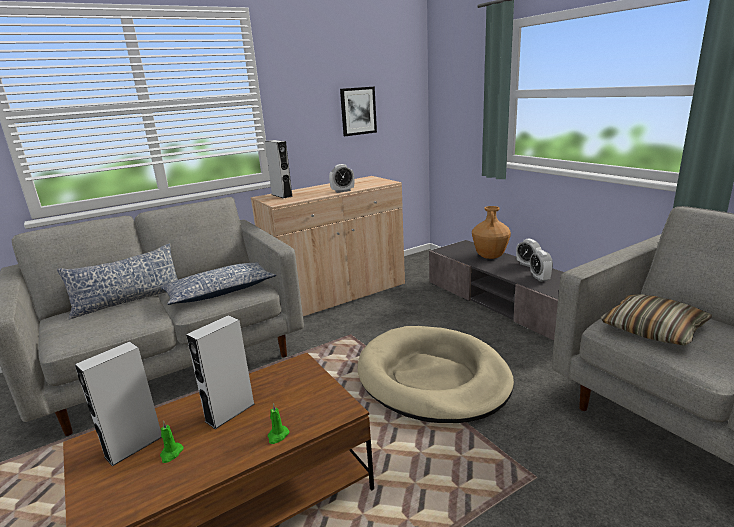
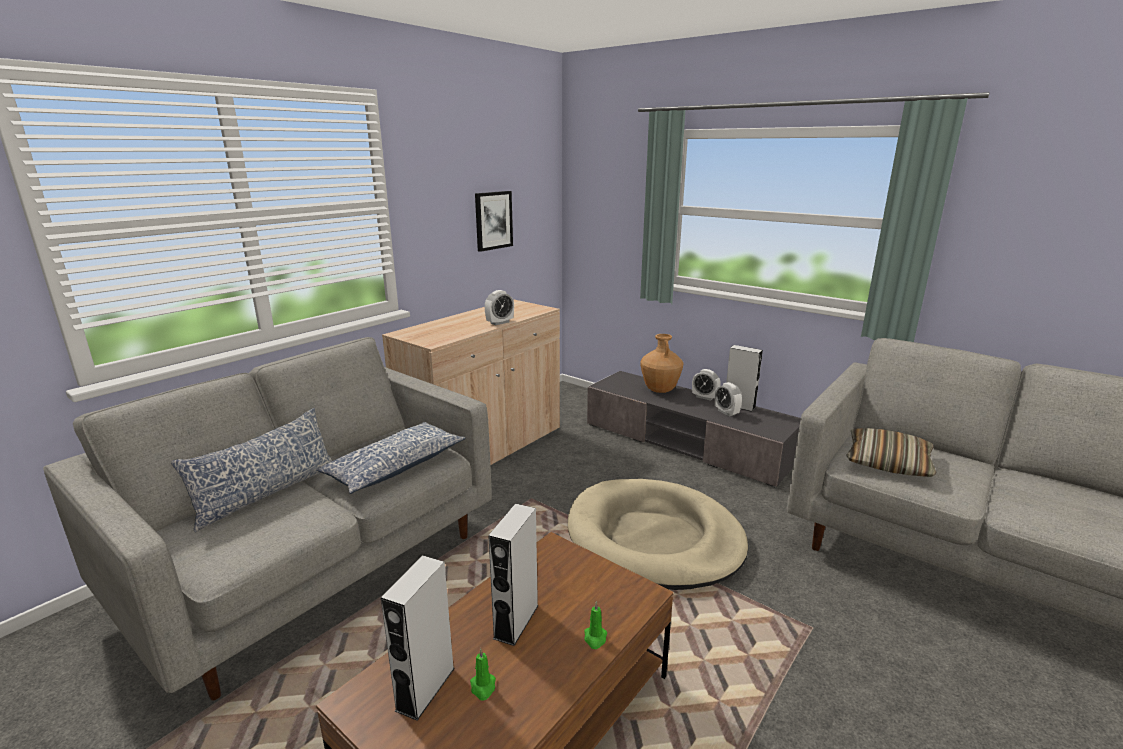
camera: 20 degrees left, 0 degrees up
(282, 195) = (425, 331): grey speaker -> grey speaker (739, 406)

